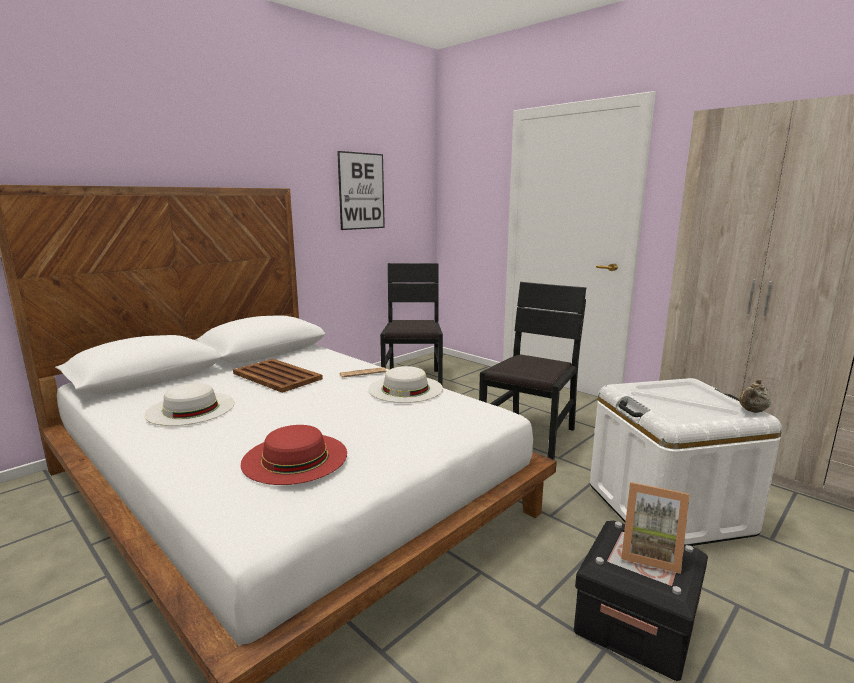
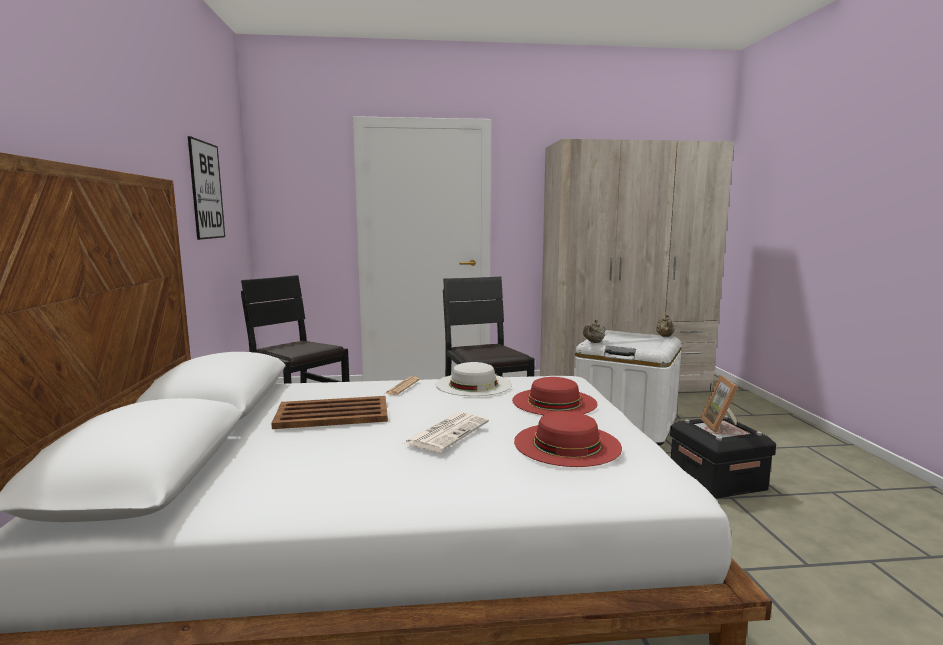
camera: 50 degrees left, 5 degrees down
(191, 408) = (345, 465): white hat -> none
(277, 414) = (447, 432): none -> newspaper
(409, 426) = (554, 402): none -> red hat
(622, 388) = (594, 342): none -> beige teapot
(650, 553) = (721, 426): picture frame -> picture frame turned 120 degrees clockwise

